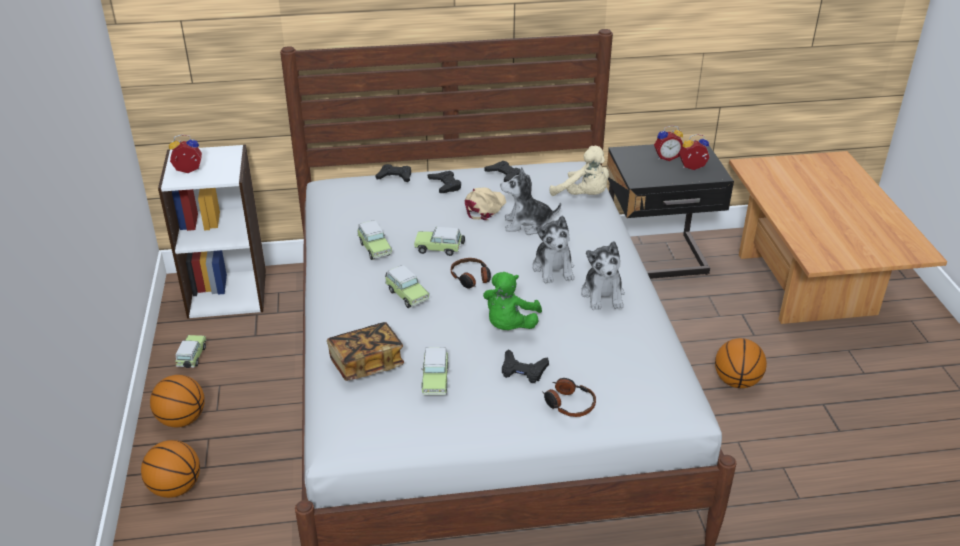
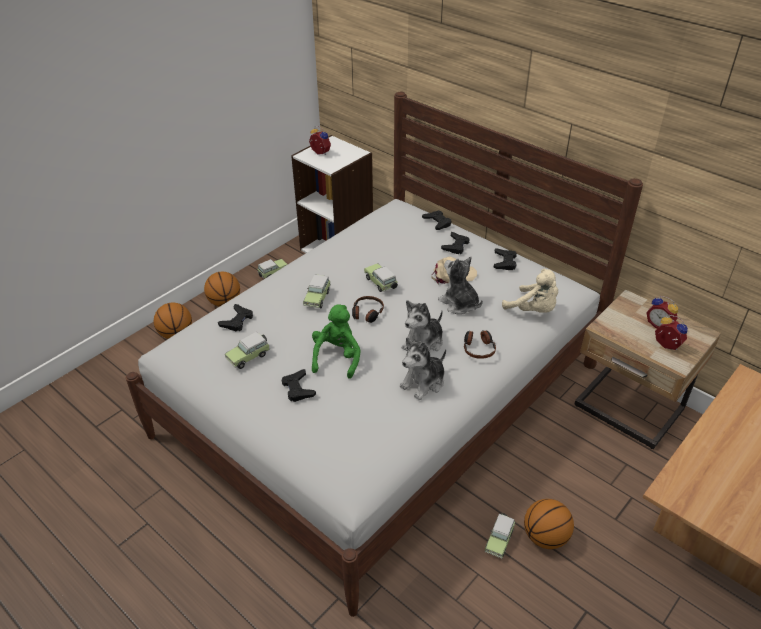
camera: 50 degrees right, 5 degrees up
(366, 363) = (237, 321): book -> black game controller
(374, 248) = (349, 259): toy car -> toy car (499, 540)
(509, 326) = (337, 357): green plush toy -> green plush toy turned 120 degrees clockwise
(568, 404) = (287, 428): headphones -> headphones (478, 348)
(583, 196) = (533, 310): beige plush toy -> beige plush toy turned 45 degrees counterclockwise
(657, 260) = (627, 410): black nightstand -> beige nightstand

